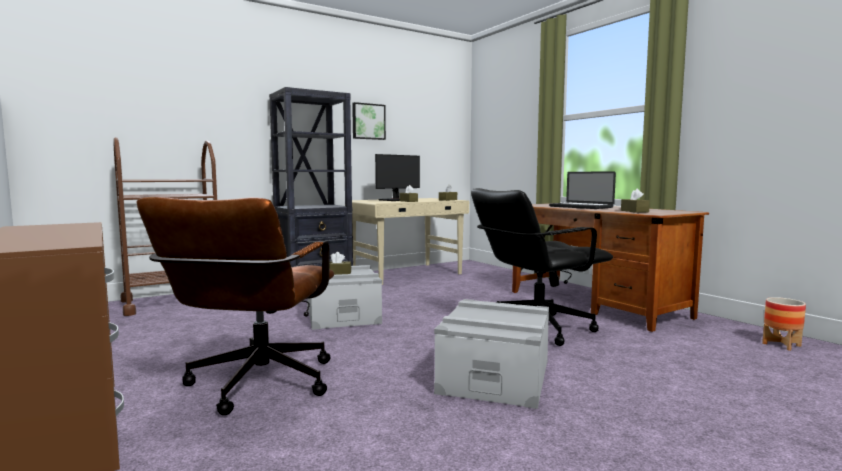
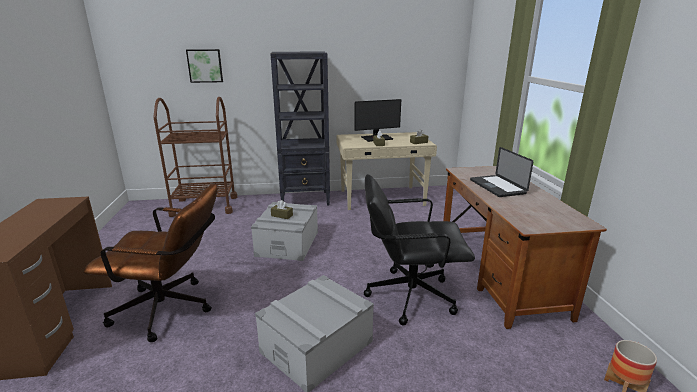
camera: 25 degrees right, 15 degrees up
(255, 387) = (171, 310): brown office chair -> brown office chair turned 120 degrees counterclockwise
(368, 121) = (359, 67): picture -> picture (205, 66)
(634, 211) = (524, 213): brown tissue box -> none

